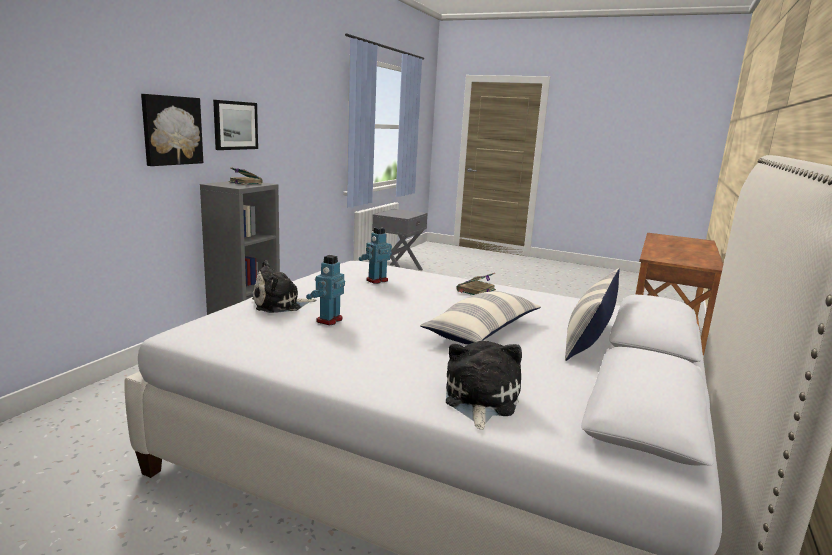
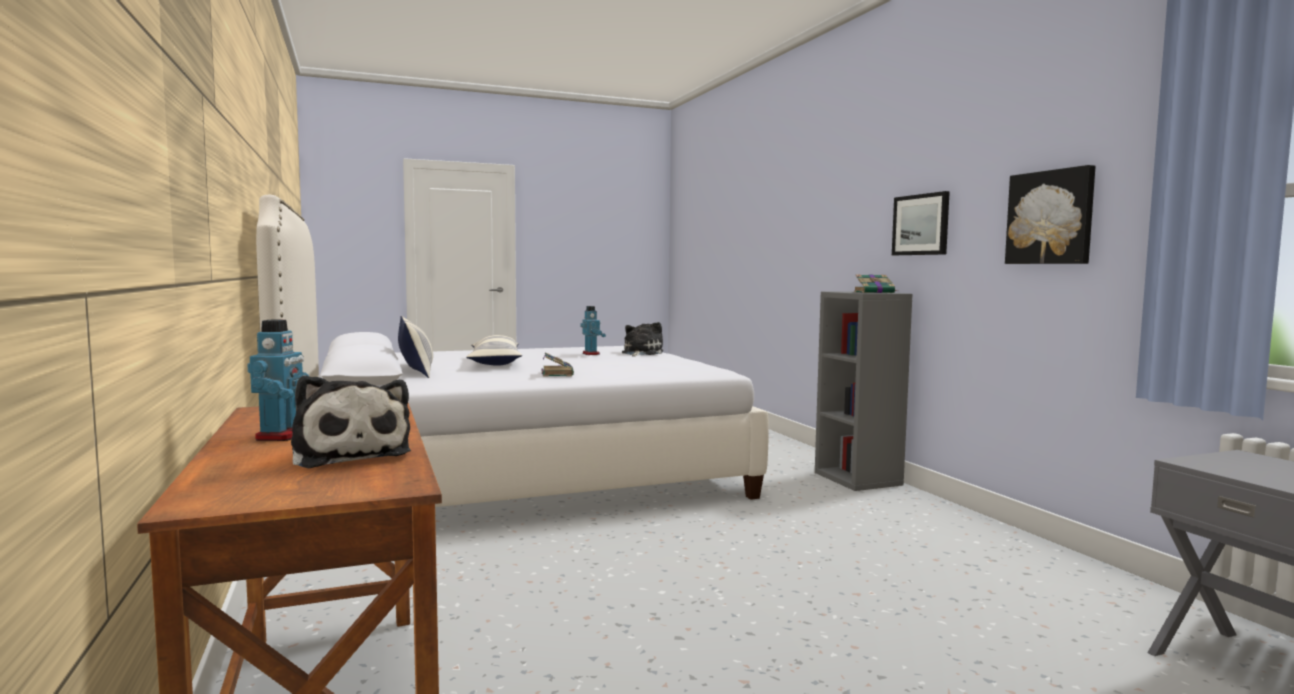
camera: 135 degrees right, 10 degrees down
(171, 130) = (857, 235): picture -> picture (1051, 217)
(376, 280) = (642, 363): toy robot -> toy robot (281, 436)
(480, 400) = (448, 352): plush toy -> plush toy (350, 454)

